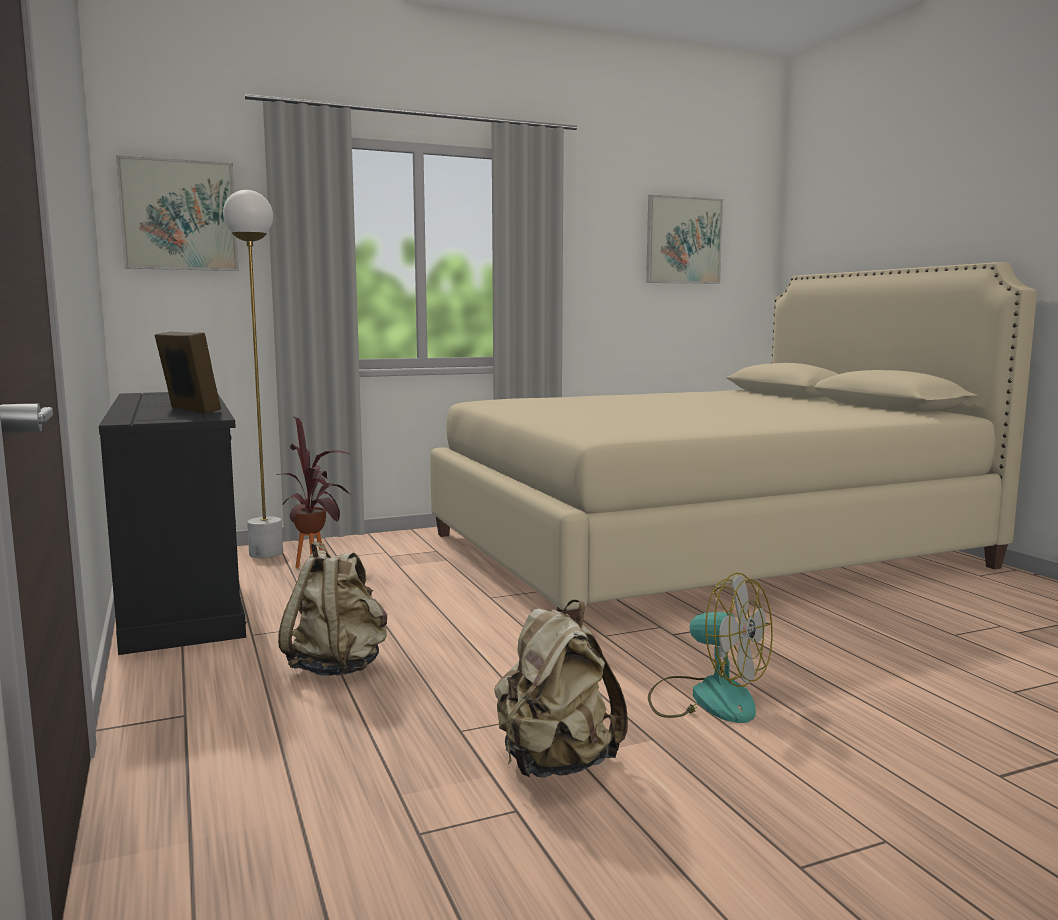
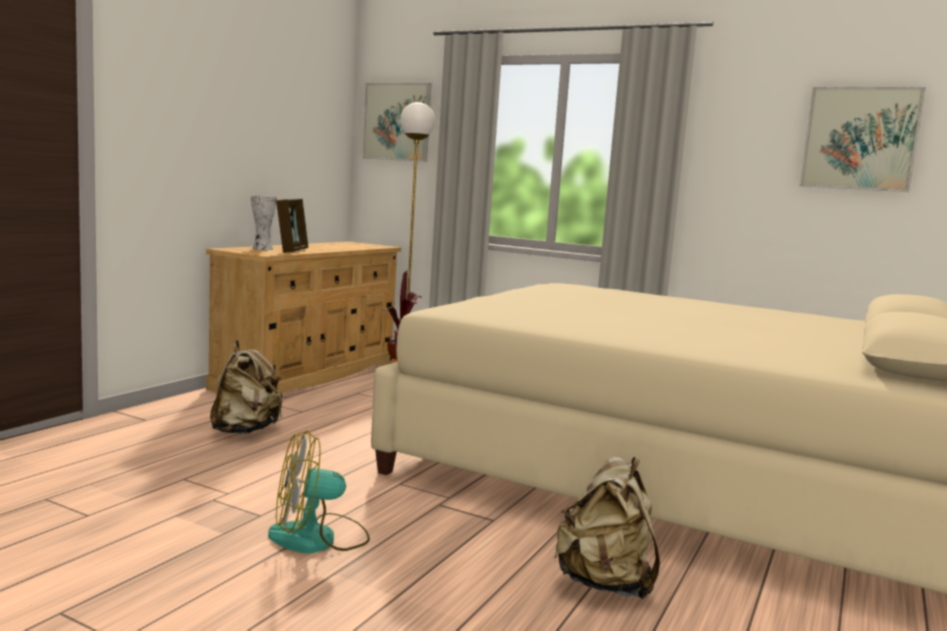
camera: 50 degrees right, 0 degrees up
(145, 414) = (261, 248): none -> vase
(180, 592) = (310, 374): black dresser -> beige dresser
(555, 764) = (158, 512): beige backpack -> beige backpack (605, 583)
(707, 698) = (318, 538): fan -> fan turned 75 degrees clockwise

